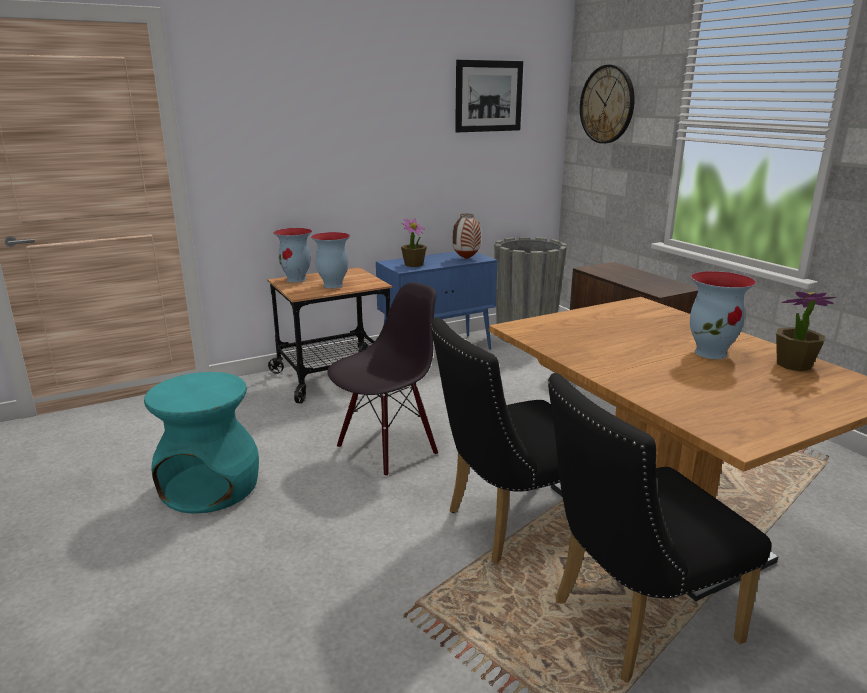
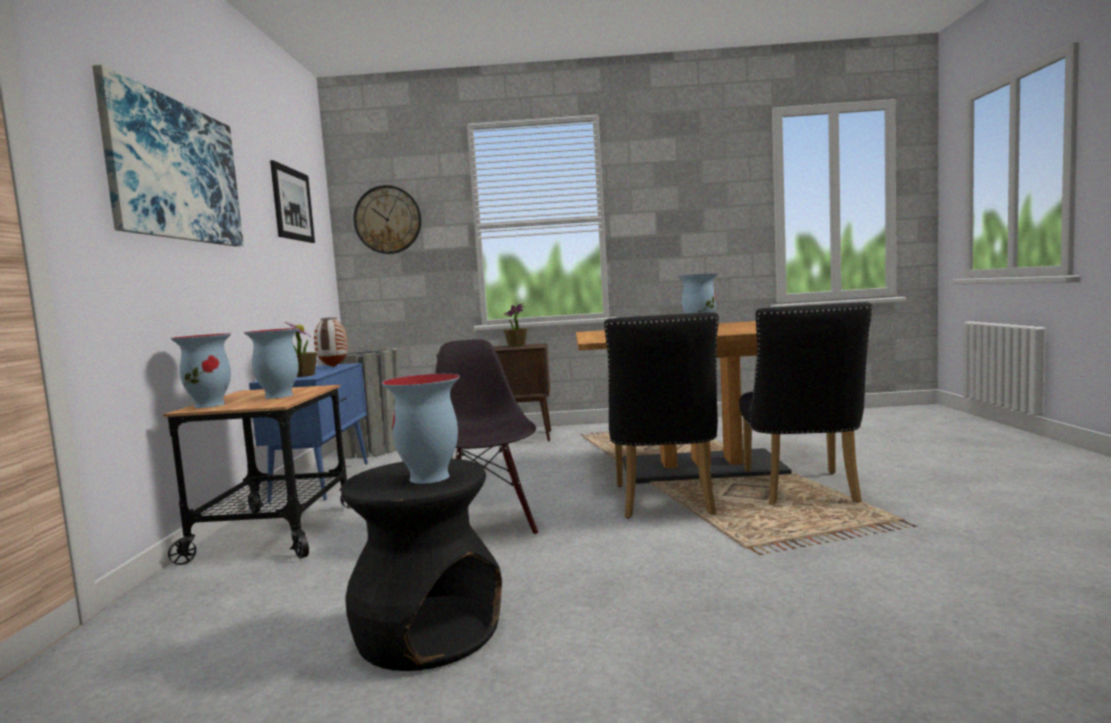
camera: 60 degrees left, 15 degrees down
(196, 396) = (430, 478): none -> vase
(211, 487) = (428, 632): turquoise stool -> black stool
(314, 100) = (175, 171): none -> picture
(793, 365) = (732, 323): potted plant -> potted plant (516, 345)

